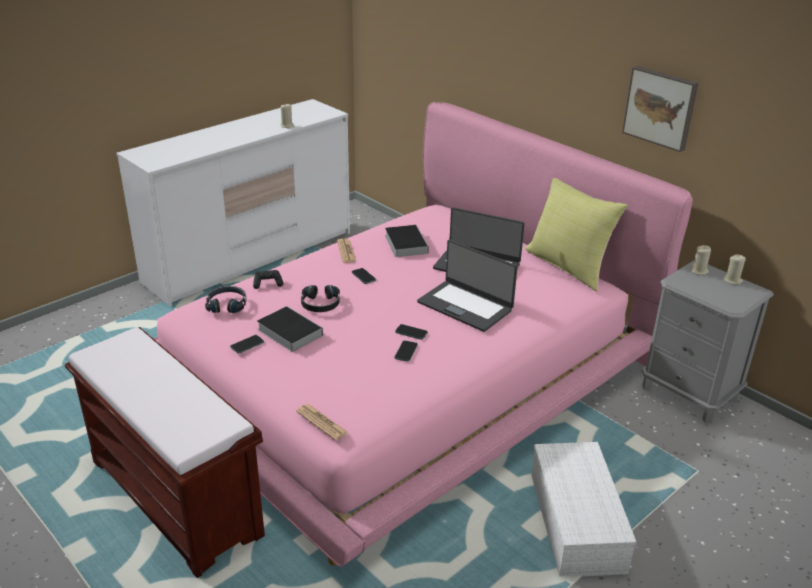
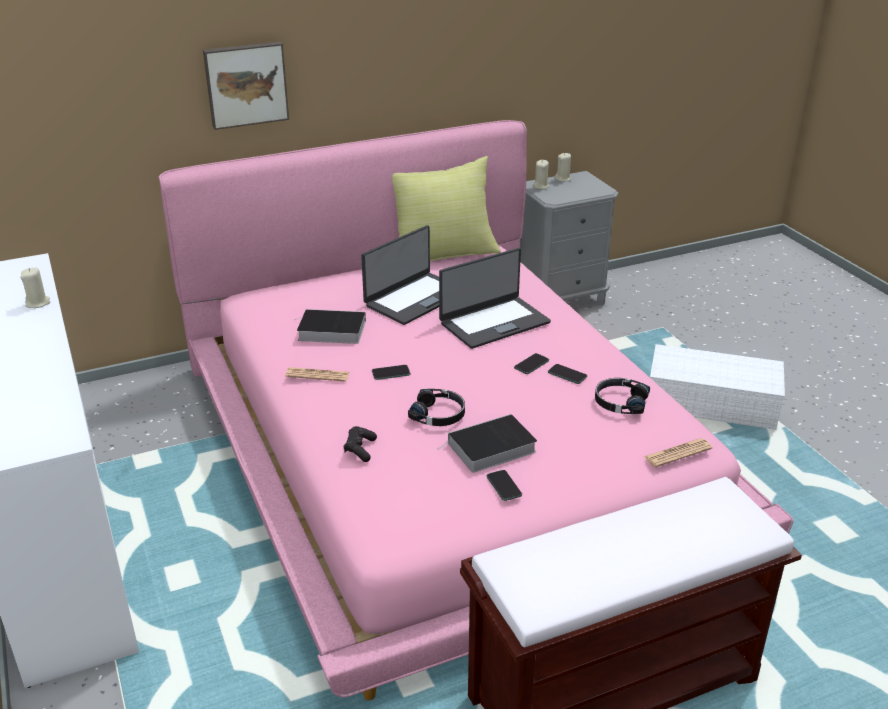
camera: 70 degrees left, 0 degrees up
(227, 304) = (394, 492): black headphones -> black headphones (620, 402)
(661, 107) = (453, 54): picture -> picture (246, 84)

